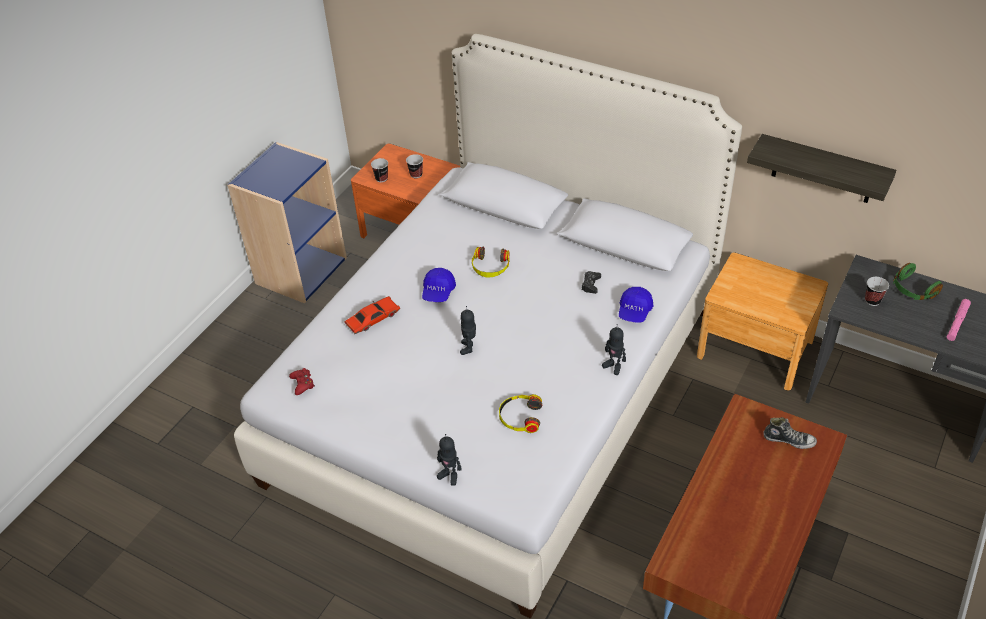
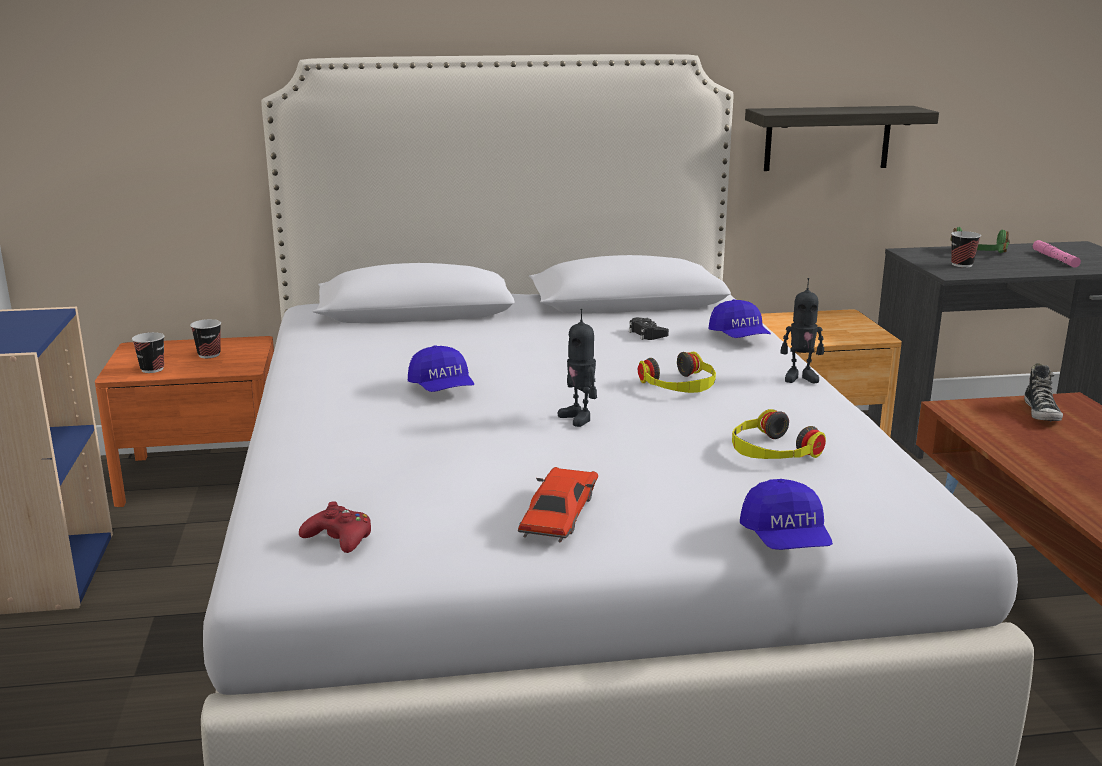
camera: 40 degrees left, 25 degrees down
(373, 319) = (369, 439): red toy car -> red toy car (559, 516)
(449, 475) = (786, 540): toy robot -> blue cap
(490, 267) = (484, 353): headphones -> headphones (680, 386)
(789, 440) = (1041, 413): shoe -> shoe turned 120 degrees clockwise

